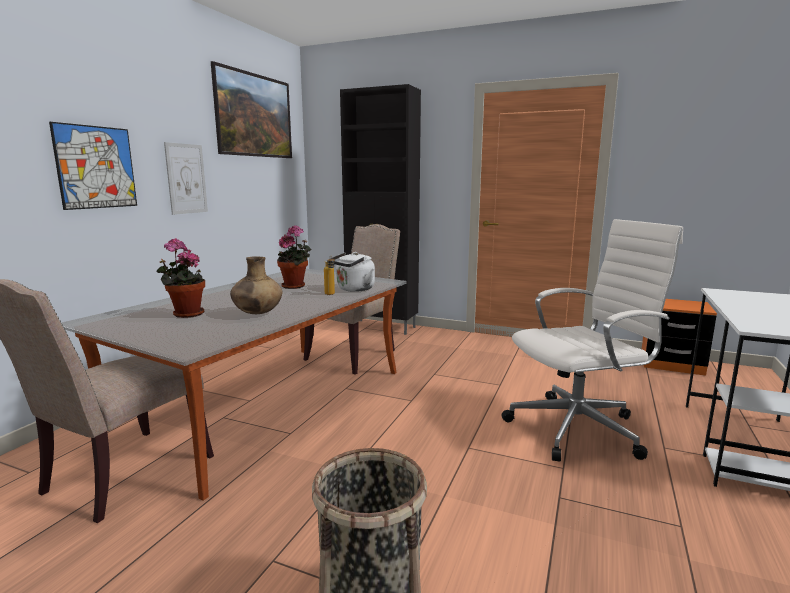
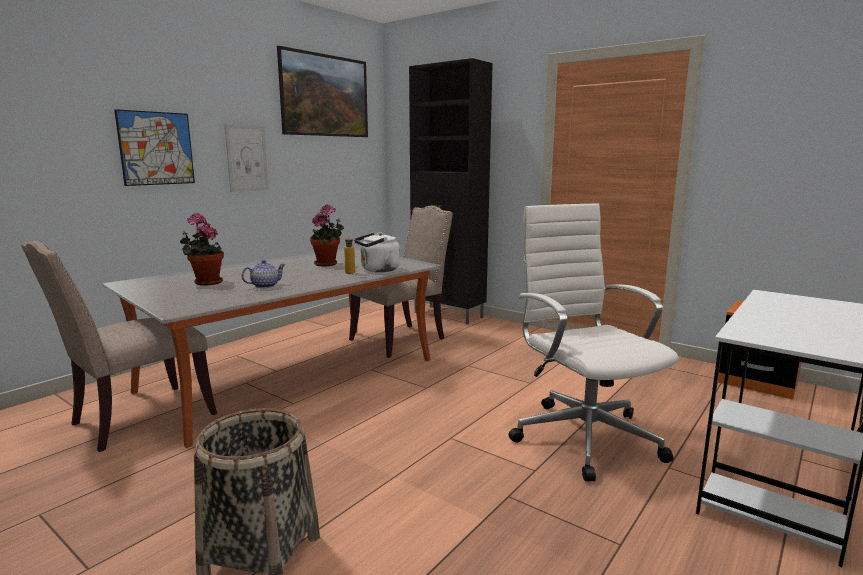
camera: 15 degrees right, 0 degrees up
(257, 313) = (265, 286): brown vase -> teapot
(579, 428) = (584, 435): white office chair -> white office chair turned 105 degrees counterclockwise

